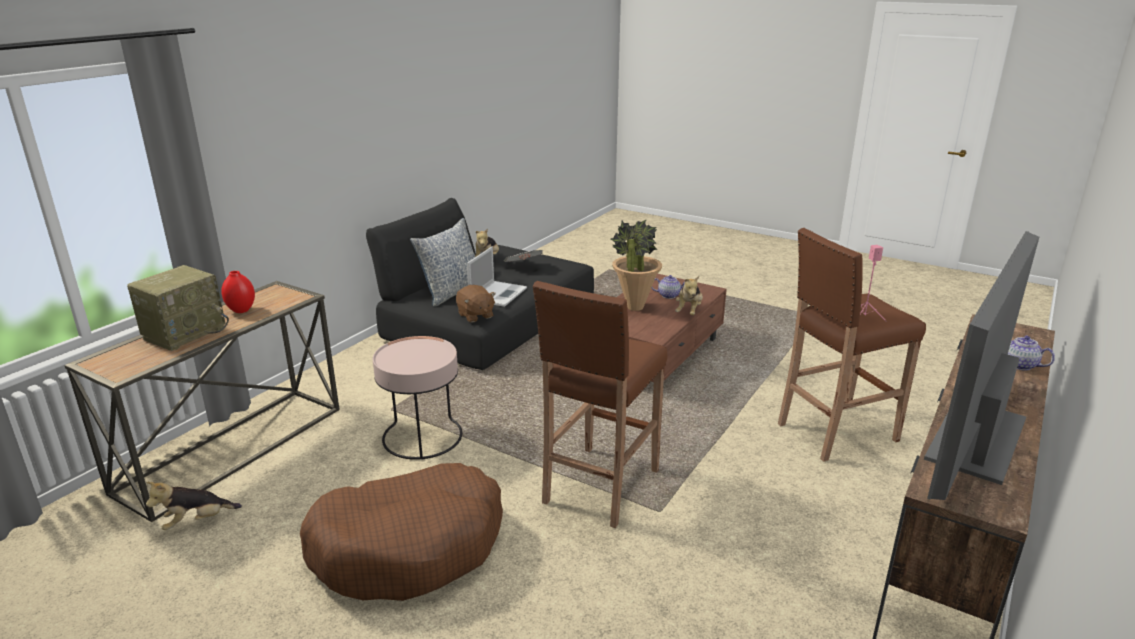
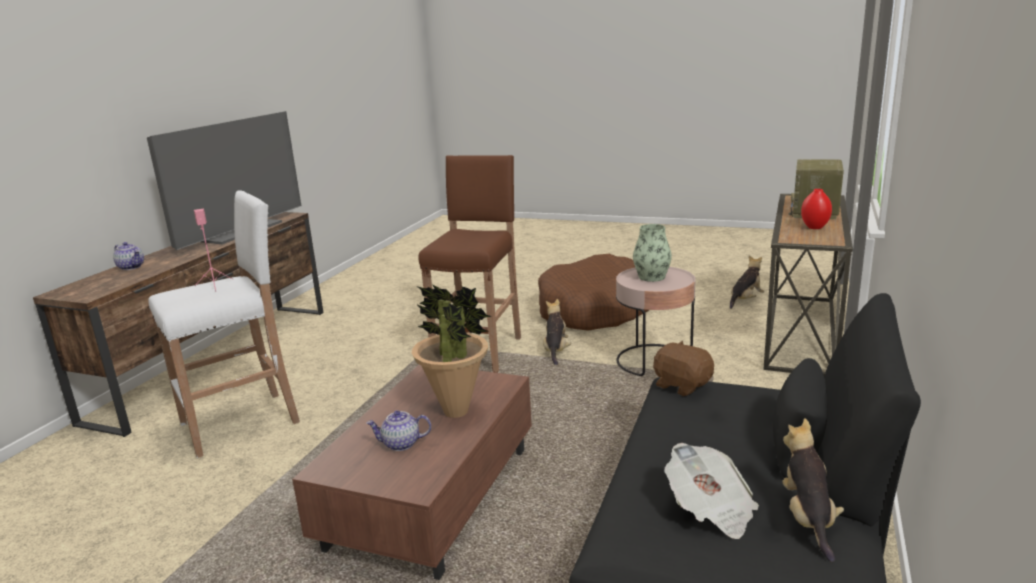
camera: 170 degrees right, 5 degrees down
(414, 359) = (652, 277): none -> vase
(452, 292) = (767, 420): pillow -> none
(498, 293) = (688, 427): laptop -> none
(689, 311) = (375, 416): plush toy -> plush toy (556, 351)
(834, 432) = (243, 422): brown stool -> white stool

